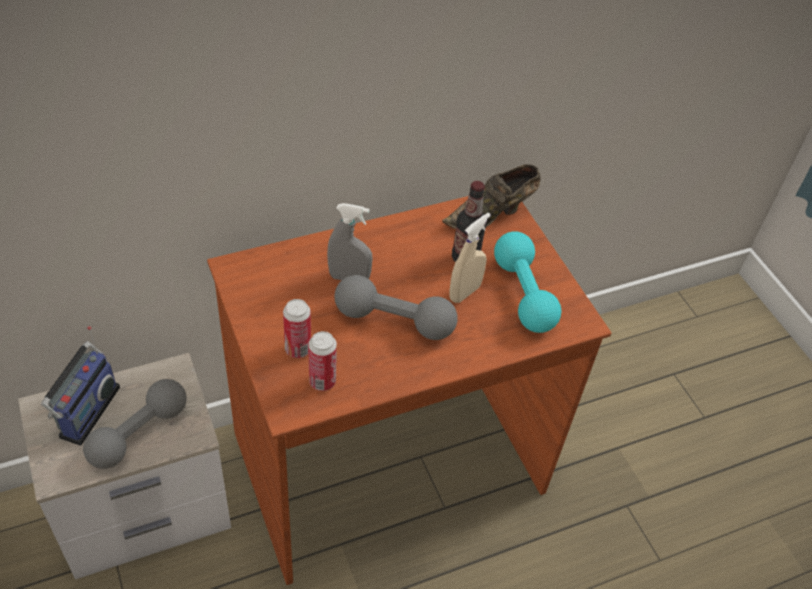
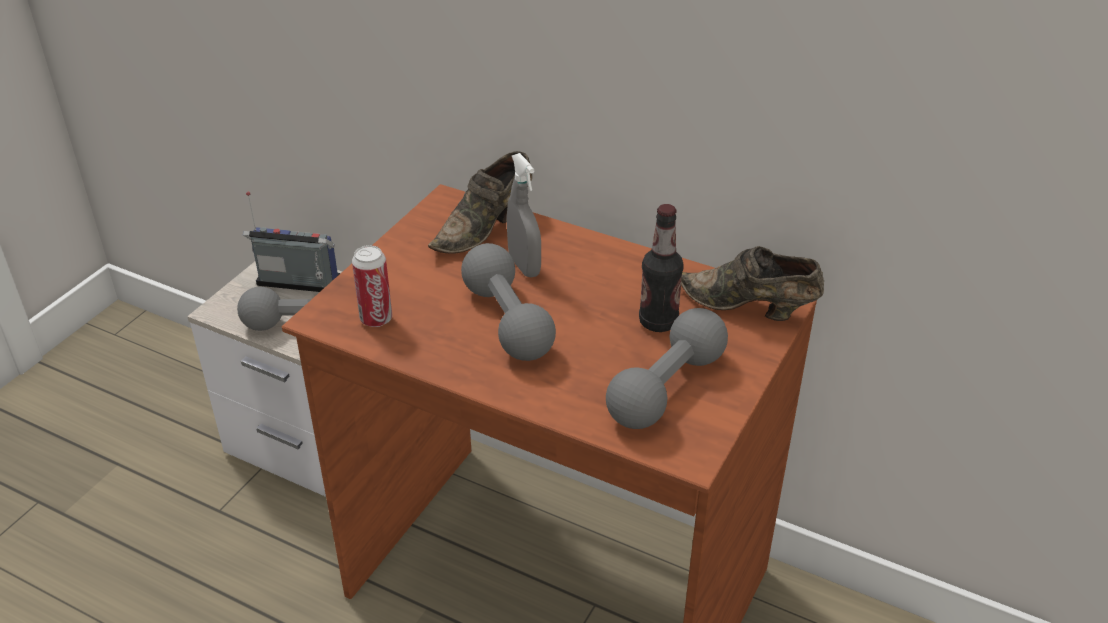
camera: 55 degrees right, 10 degrees down
(86, 410) = (297, 285): radio -> radio turned 150 degrees counterclockwise
(288, 269) = (486, 228): none -> brown shoe
(298, 349) = (397, 285): can -> none
(464, 292) = (609, 346): beige spray bottle -> none
(523, 294) = (666, 388): turquoise dumbbell -> grey dumbbell

